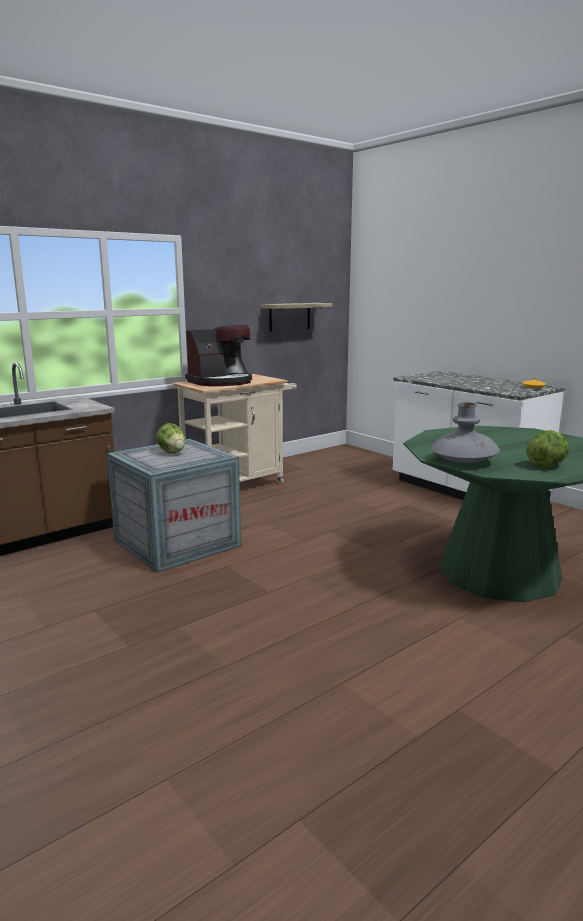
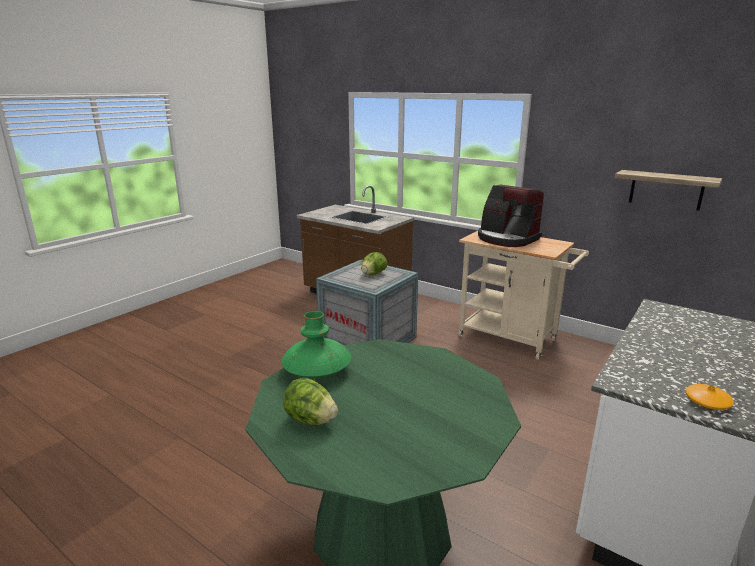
camera: 75 degrees right, 5 degrees up
(463, 461) = (317, 370): grey vase -> green vase

